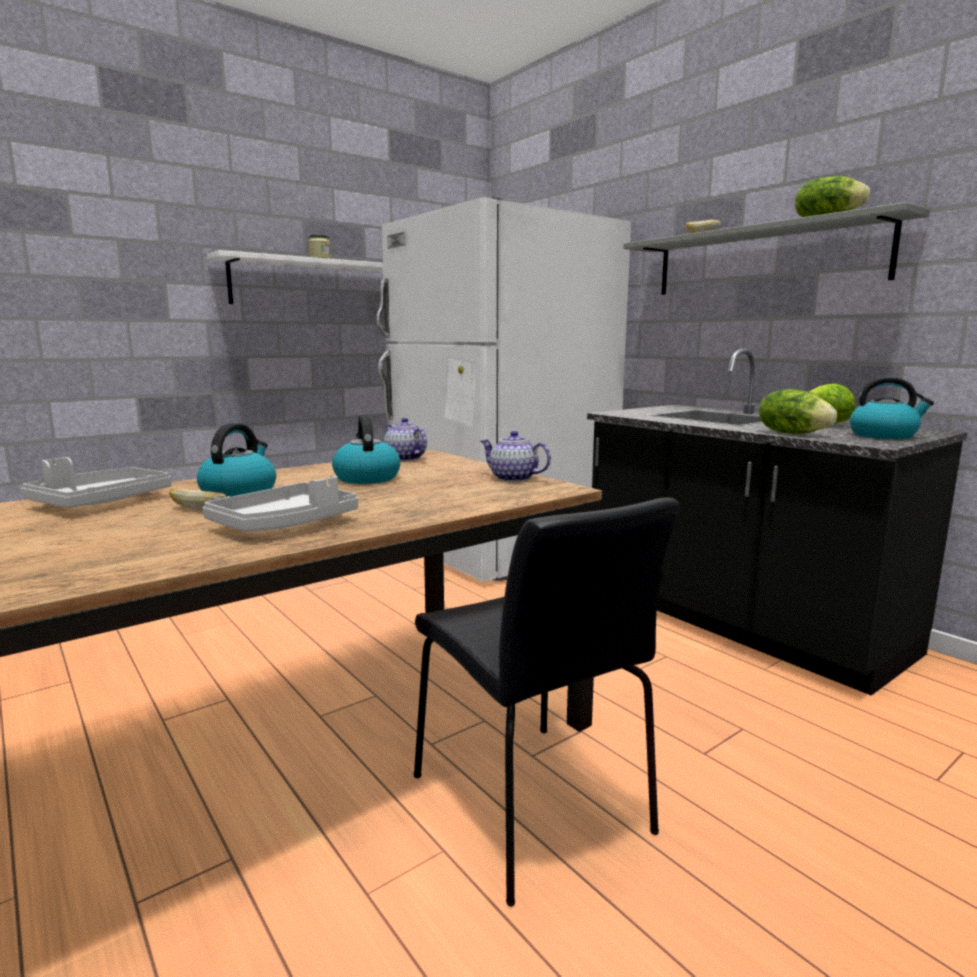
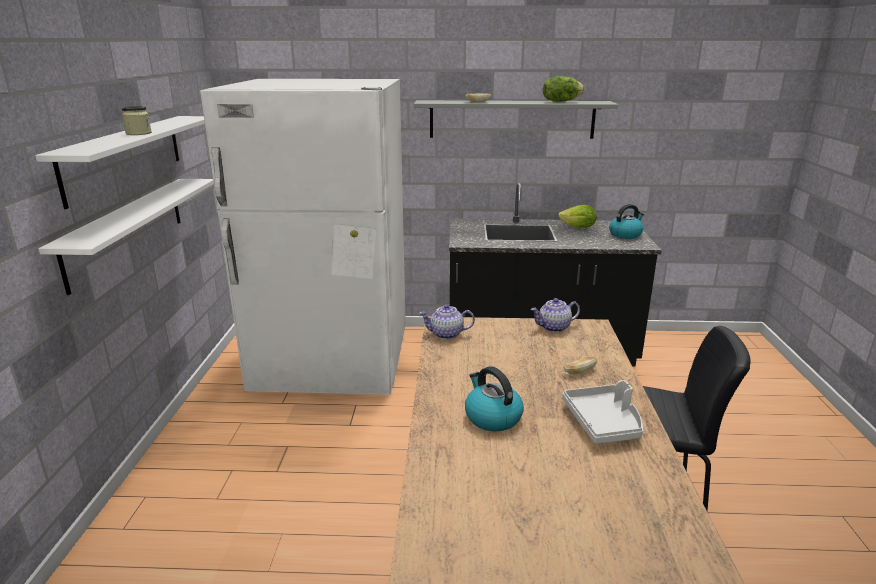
camera: 50 degrees left, 10 degrees up
(100, 502) = (459, 478): grey tray -> none
(199, 509) = (529, 442): bread -> bread (579, 371)
(309, 346) = (127, 230): none -> white shelf
(366, 478) = (497, 364): kettle -> none
(793, 433) = (598, 244): lettuce -> none

